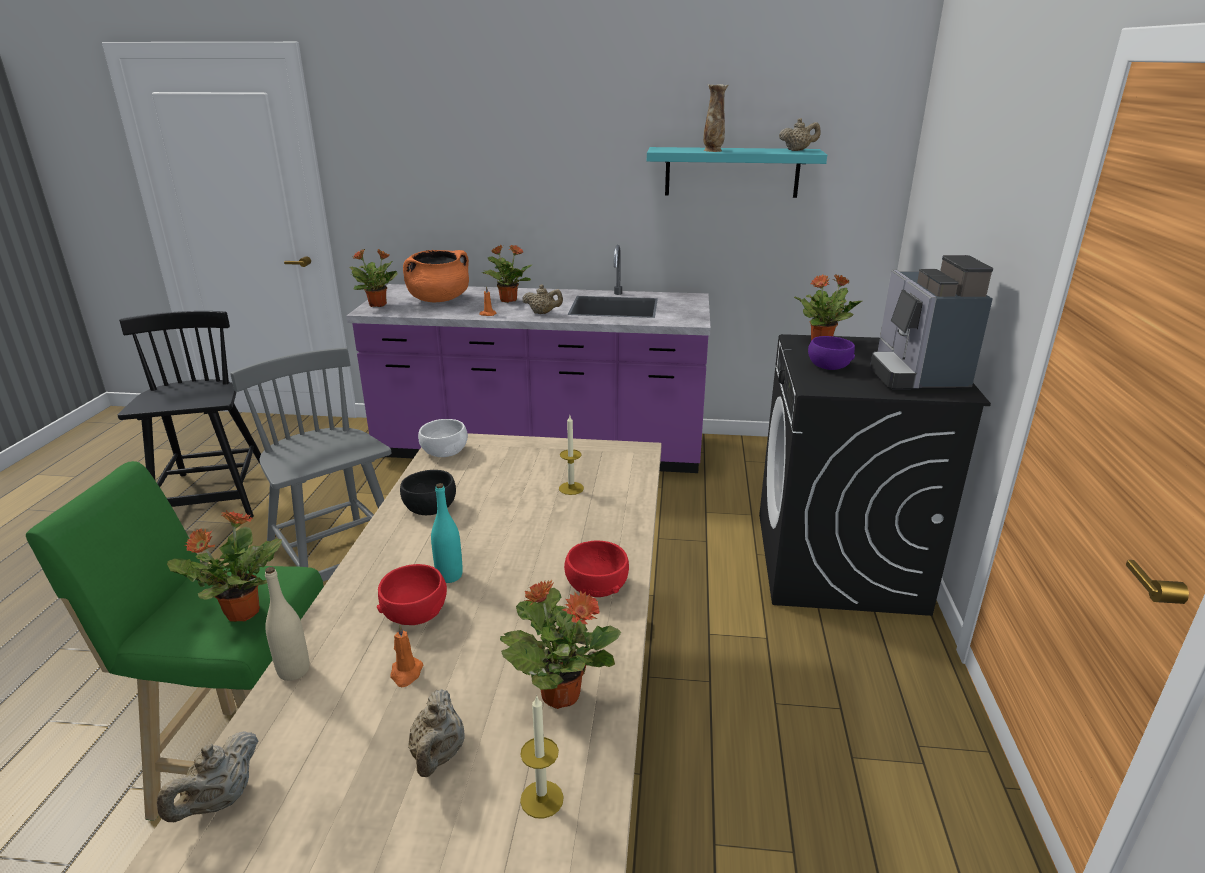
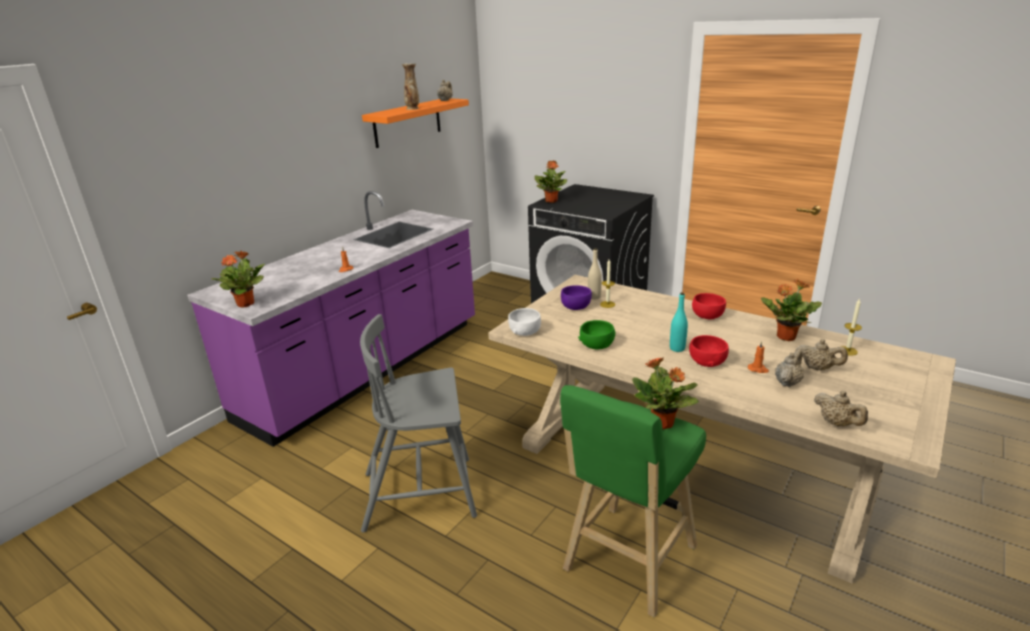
camera: 60 degrees left, 0 degrees up
(214, 497) = (215, 565): black chair -> none
(293, 670) = (744, 399): beige bottle -> beige bottle (594, 297)
(430, 507) = (597, 344): black bowl -> green bowl
(439, 300) = (277, 280): orange cooking pot -> none
(508, 300) = (323, 259): potted plant -> none
(543, 313) = (373, 254): beige teapot -> beige teapot (787, 382)
(732, 172) = (407, 122): turquoise shelf -> orange shelf
(829, 366) = (584, 206): purple bowl -> purple bowl (576, 306)
(916, 374) = (611, 196): coffee machine -> none

